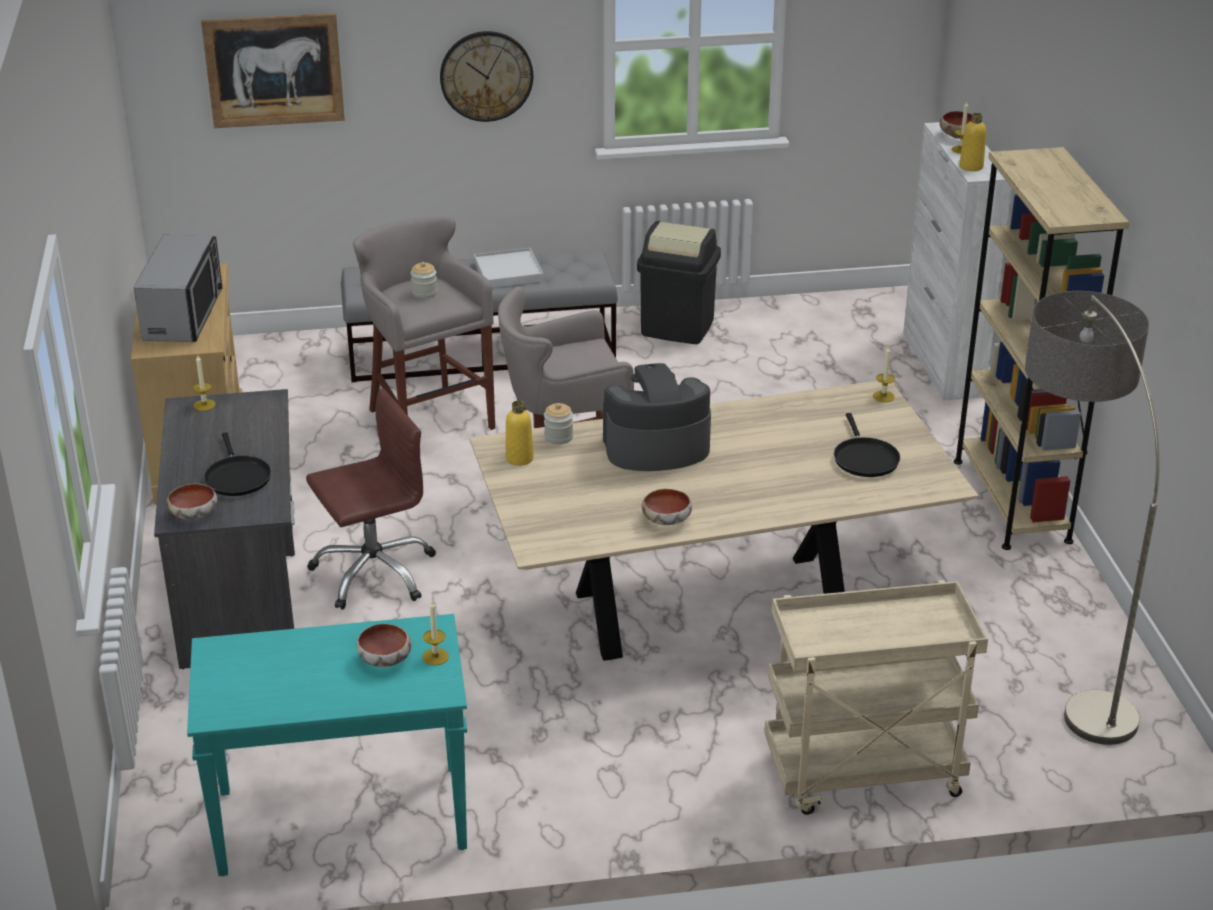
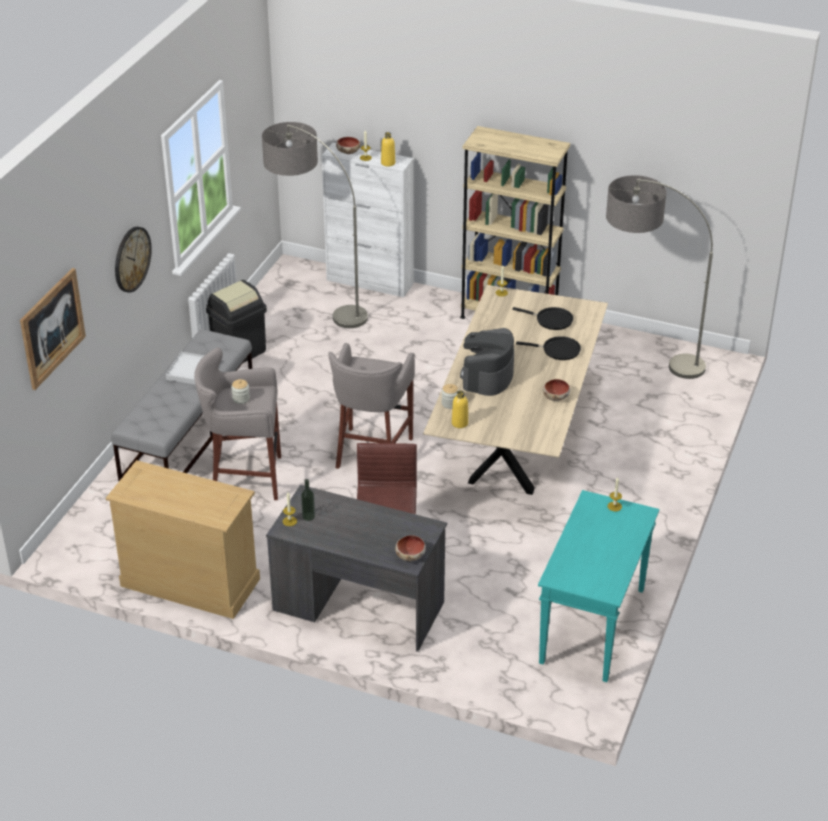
camera: 60 degrees left, 5 degrees up
(184, 315) = (190, 494): microwave -> none
(224, 414) = (308, 516): none -> bottle
(237, 477) = (384, 529): black frying pan -> black frying pan (558, 350)
(385, 660) = (605, 523): bowl -> none
(836, 344) = (315, 305): none -> floor lamp
(862, 775) = (675, 449): beige cart -> none

